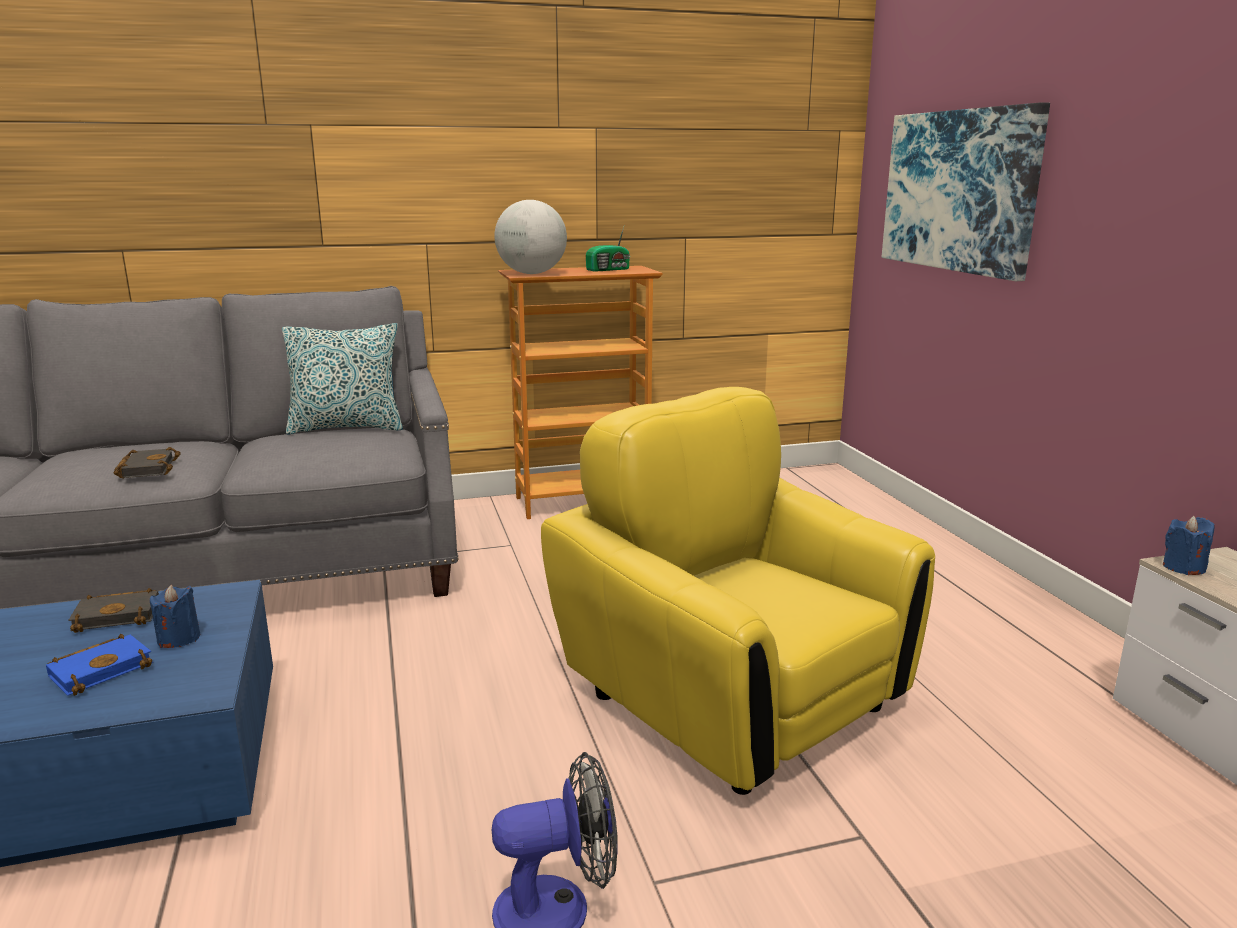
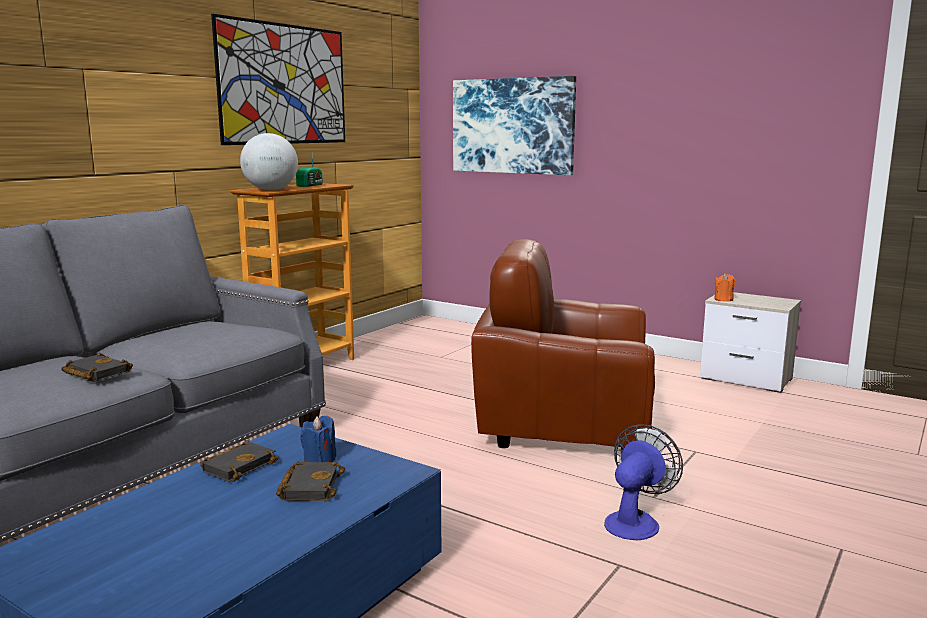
camera: 40 degrees left, 5 degrees down
(102, 669) = (309, 486): blue book -> black book
(347, 427) = (179, 325): pillow -> none
(599, 132) = (284, 84): none -> picture
(731, 698) = (562, 426): yellow armchair -> brown armchair
(1183, 567) = (723, 299): blue candle -> orange candle

